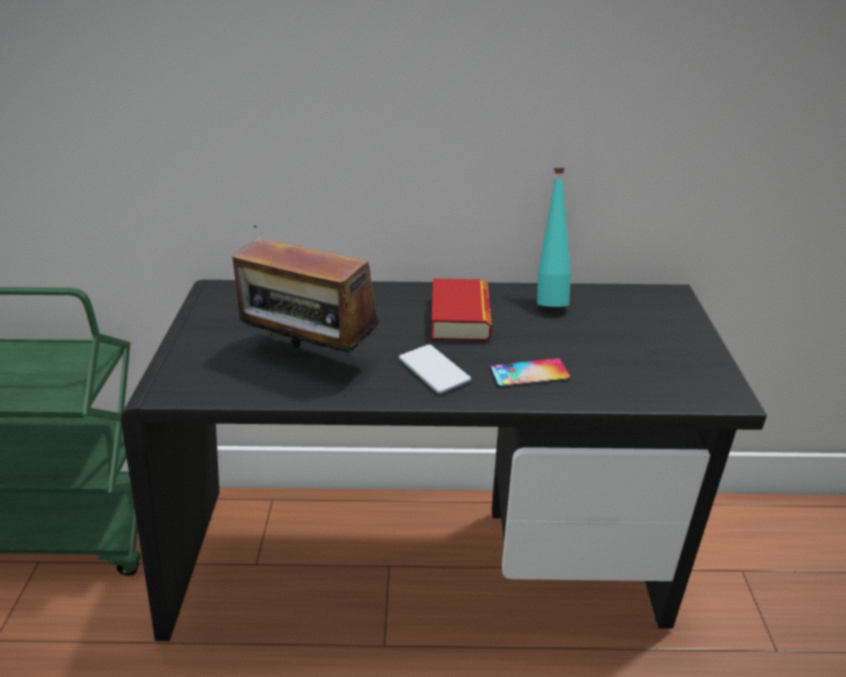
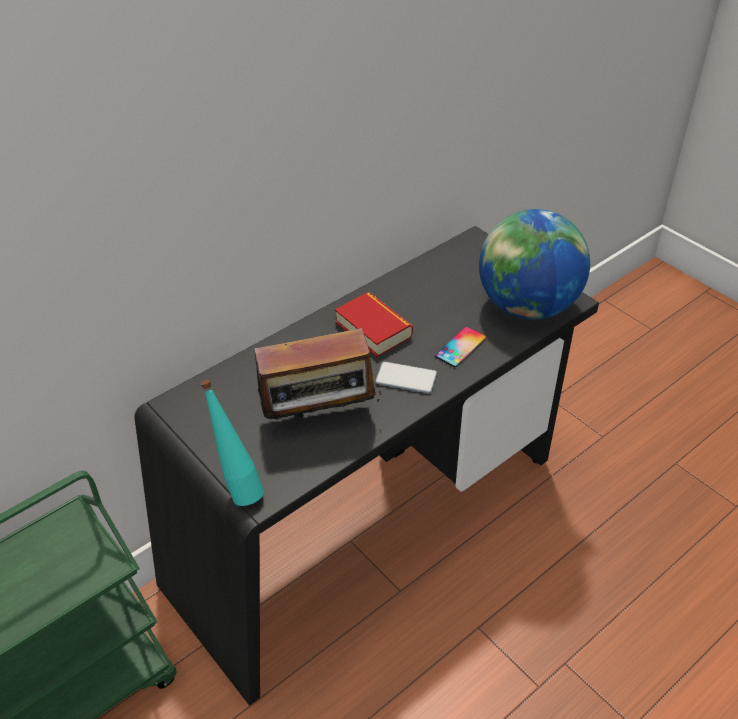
camera: 40 degrees left, 10 degrees up
(549, 299) = (409, 283): turquoise bottle -> turquoise bottle (238, 487)
(659, 375) = (527, 306): none -> globe

